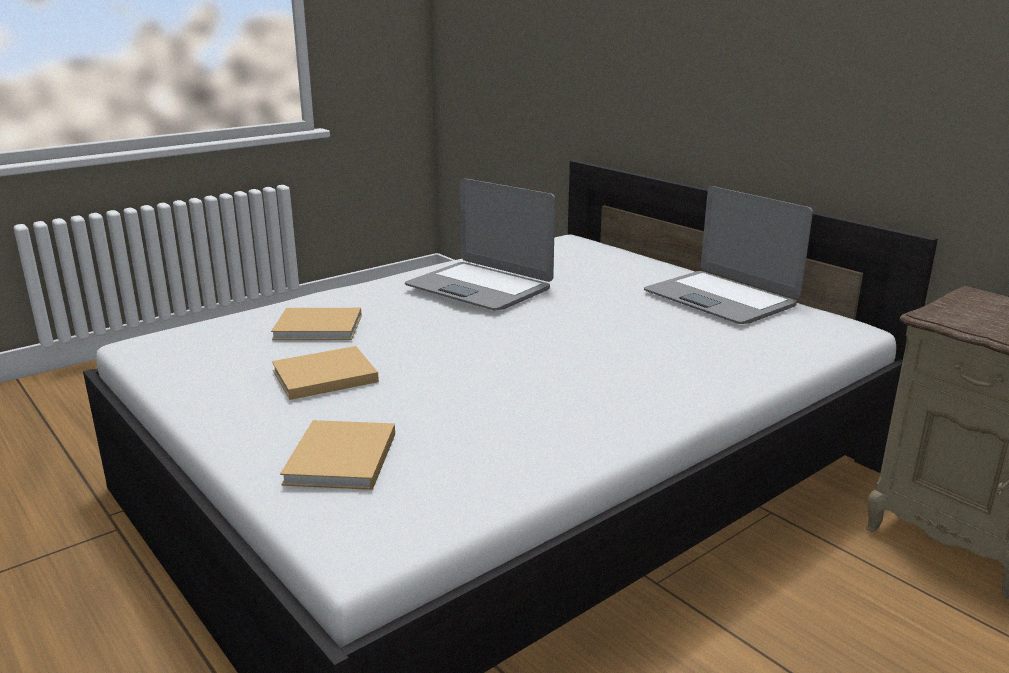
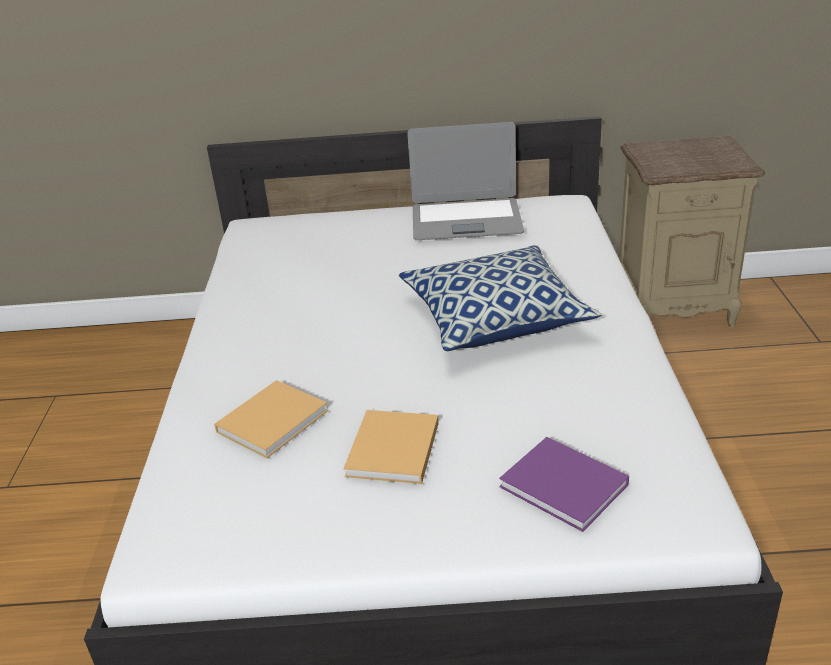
camera: 50 degrees left, 10 degrees up
(340, 460) = (566, 487): beige book -> purple book
(479, 287) = (305, 305): laptop -> none
(572, 358) = (495, 318): none -> pillow

